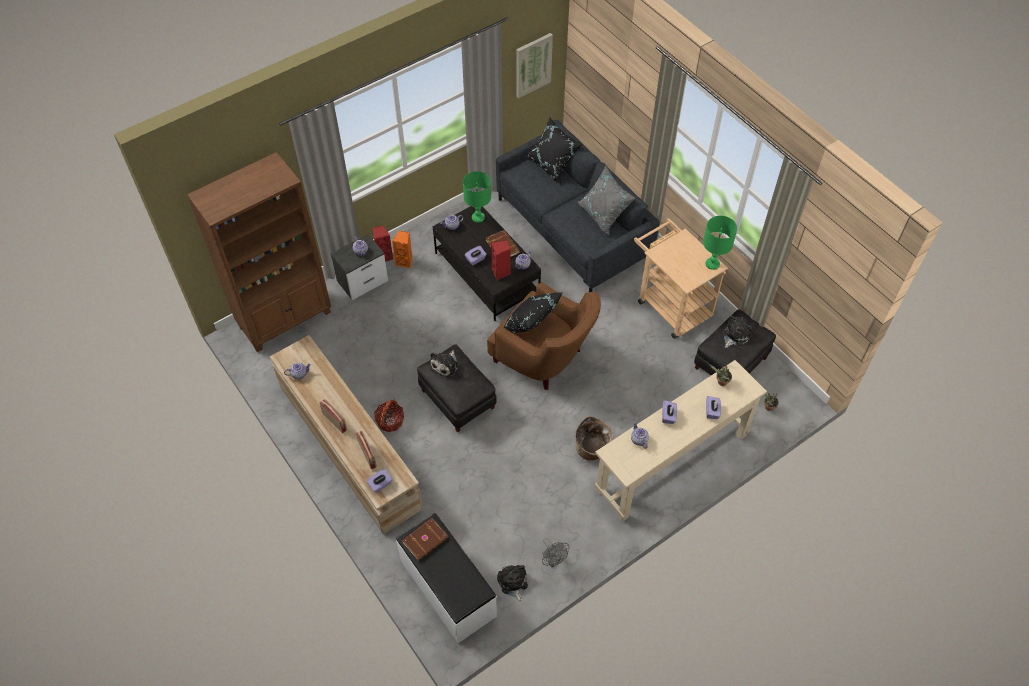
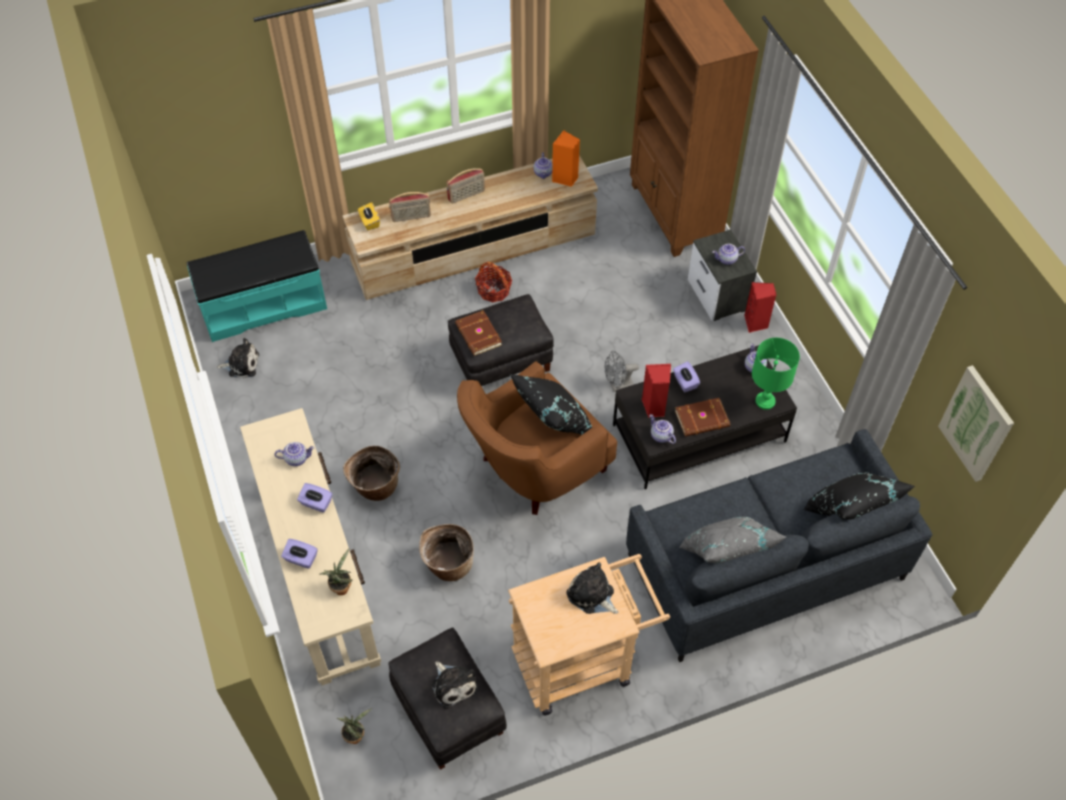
camera: 105 degrees right, 0 degrees up
(380, 484) = (369, 222): purple tissue box -> yellow tissue box
(405, 261) = (742, 345): orange speaker -> orange speaker (565, 178)
(426, 540) = (287, 252): brown book -> brown book (477, 335)
(445, 365) = (520, 319): plush toy -> plush toy (592, 595)
(447, 589) = (263, 305): white bench -> turquoise bench
(553, 560) = (249, 408): grey fan -> grey fan (618, 386)
(635, 389) = (448, 565): none -> basket
(712, 264) = (553, 646): green table lamp -> none

